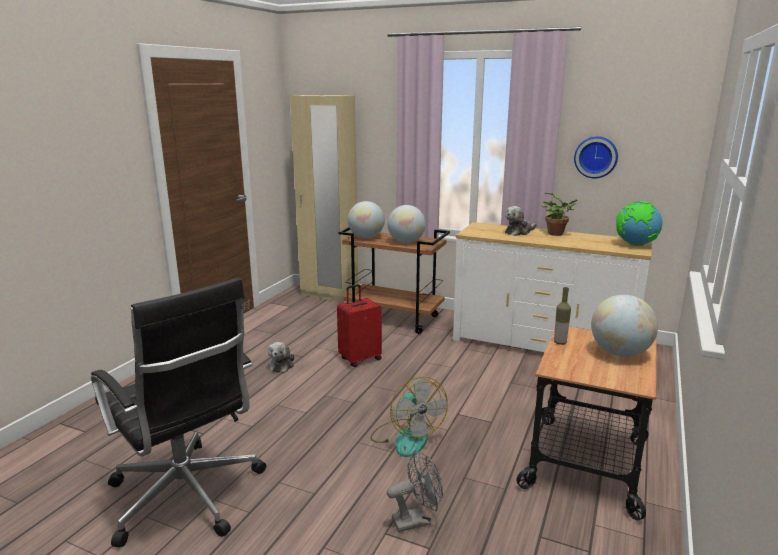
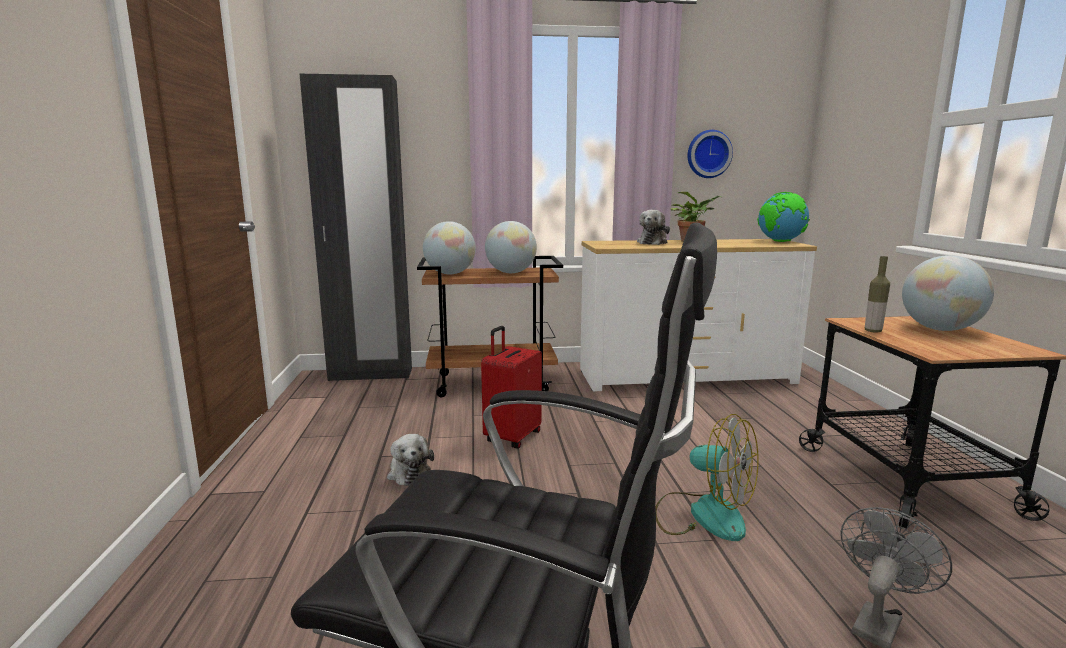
camera: 30 degrees left, 5 degrees down
(329, 295) = (370, 374): beige wardrobe -> black wardrobe

